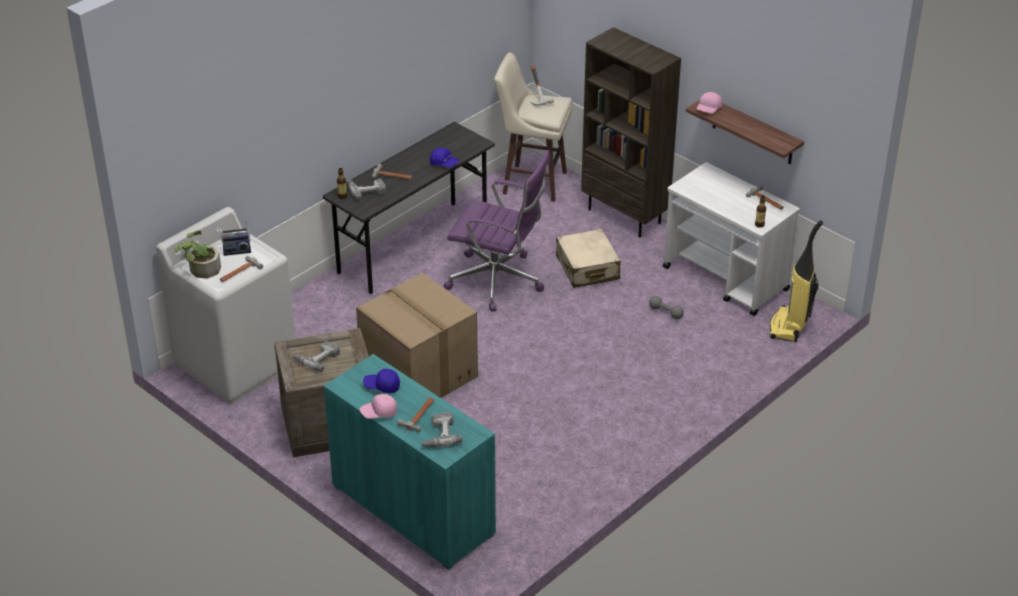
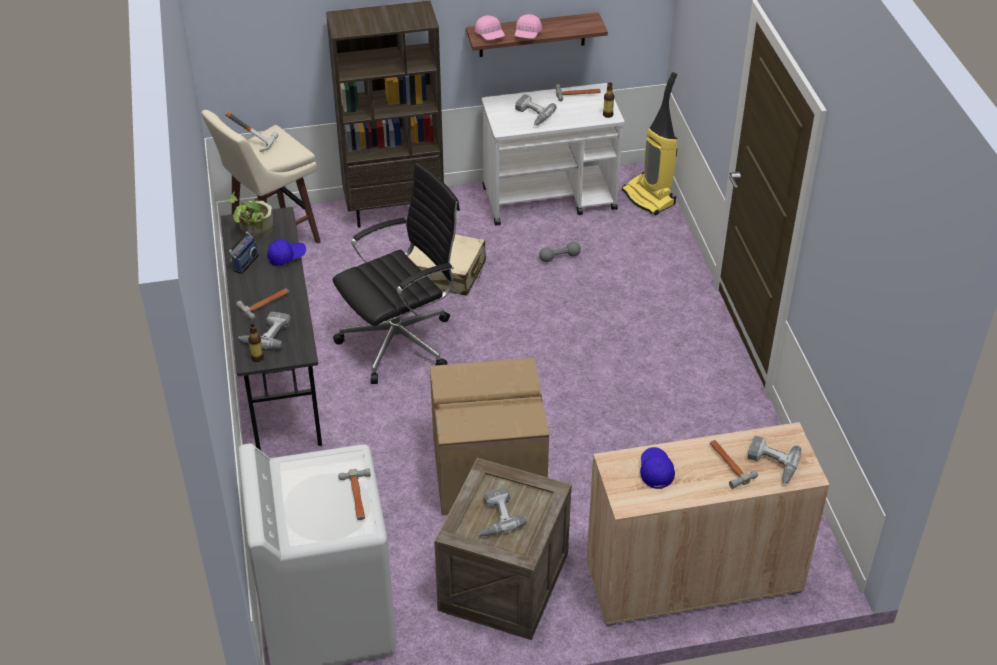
camera: 55 degrees left, 5 degrees up
(201, 269) = (315, 529): potted plant -> potted plant (253, 230)
(237, 250) = (311, 480): radio -> radio (244, 262)
(379, 413) = (699, 494): pink cap -> pink cap (527, 34)
(382, 386) = (655, 471): blue cap -> blue cap turned 135 degrees clockwise
(413, 510) = (693, 577): turquoise cabinet -> beige cabinet
(498, 281) = (401, 341): purple office chair -> black office chair
(714, 192) = (532, 115): none -> power drill

